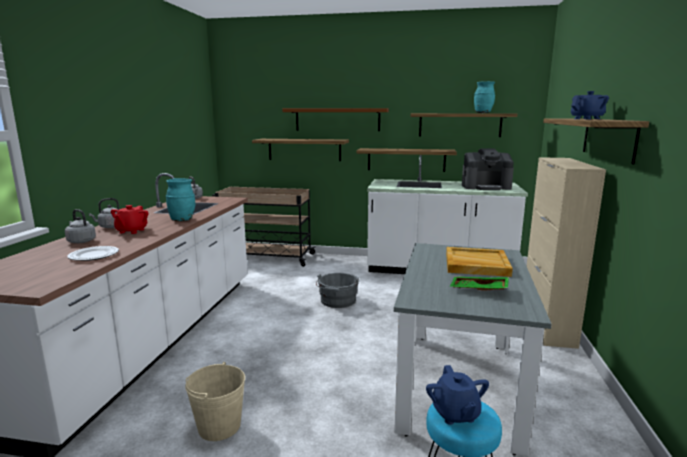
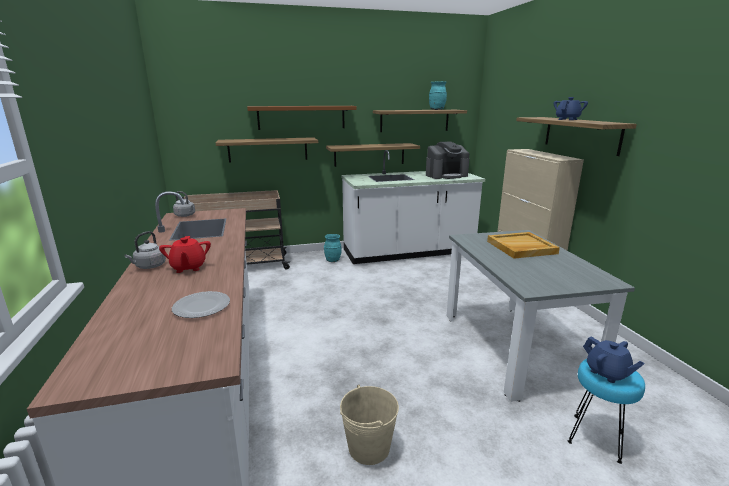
camera: 25 degrees left, 5 degrees up
(81, 241) = (146, 291): grey kettle -> none
(182, 220) = (223, 244): turquoise vase -> turquoise vase (332, 260)
(337, 301) = (353, 298): grey bucket -> none
(478, 290) = (556, 270): green tray -> none

